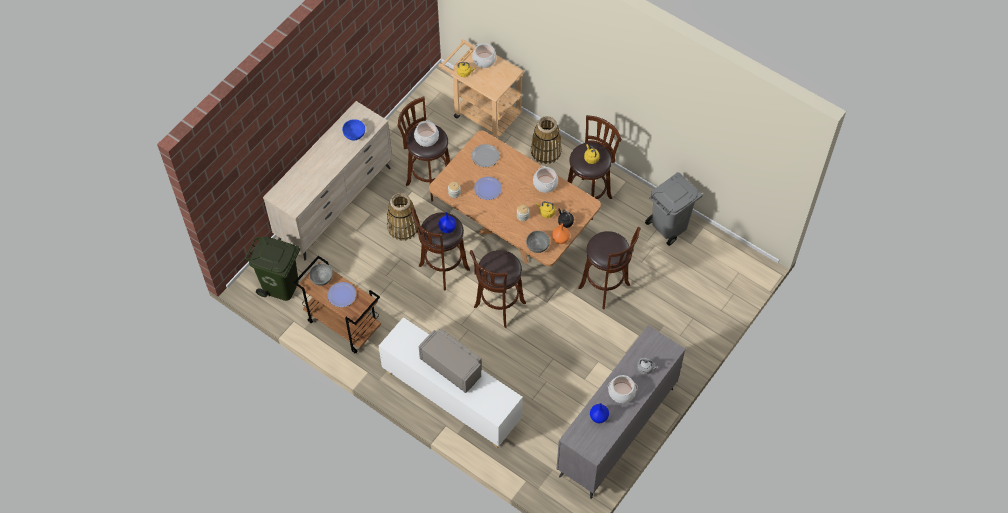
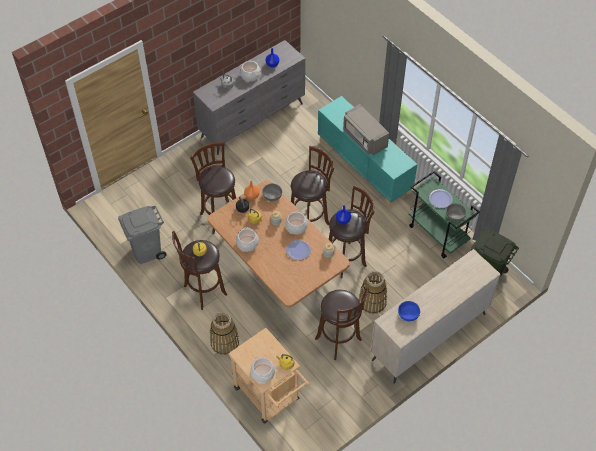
camera: 165 degrees left, 5 degrees down
(342, 324) = (438, 234): brown cart -> green cart
(426, 138) = (340, 304): cooking pot -> cooking pot (296, 226)
(451, 397) = (364, 166): white cabinet -> turquoise cabinet
(485, 156) = (291, 279): plate -> none

